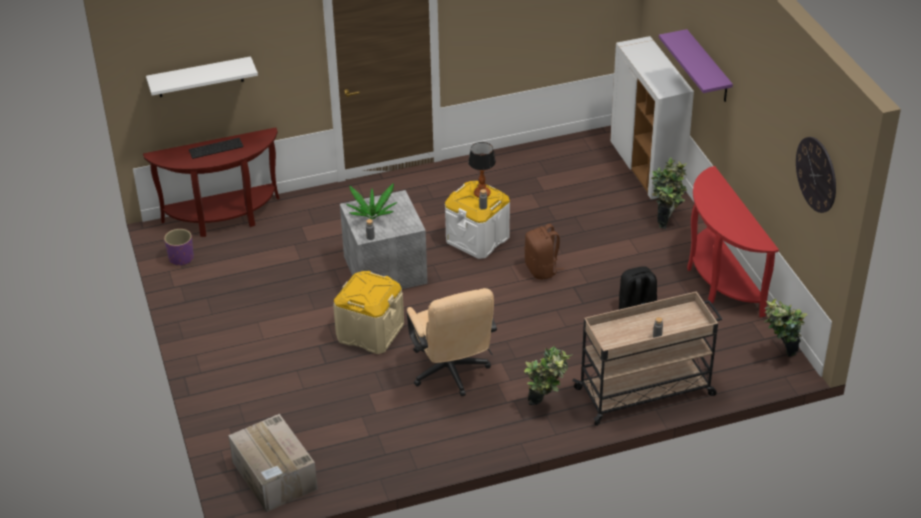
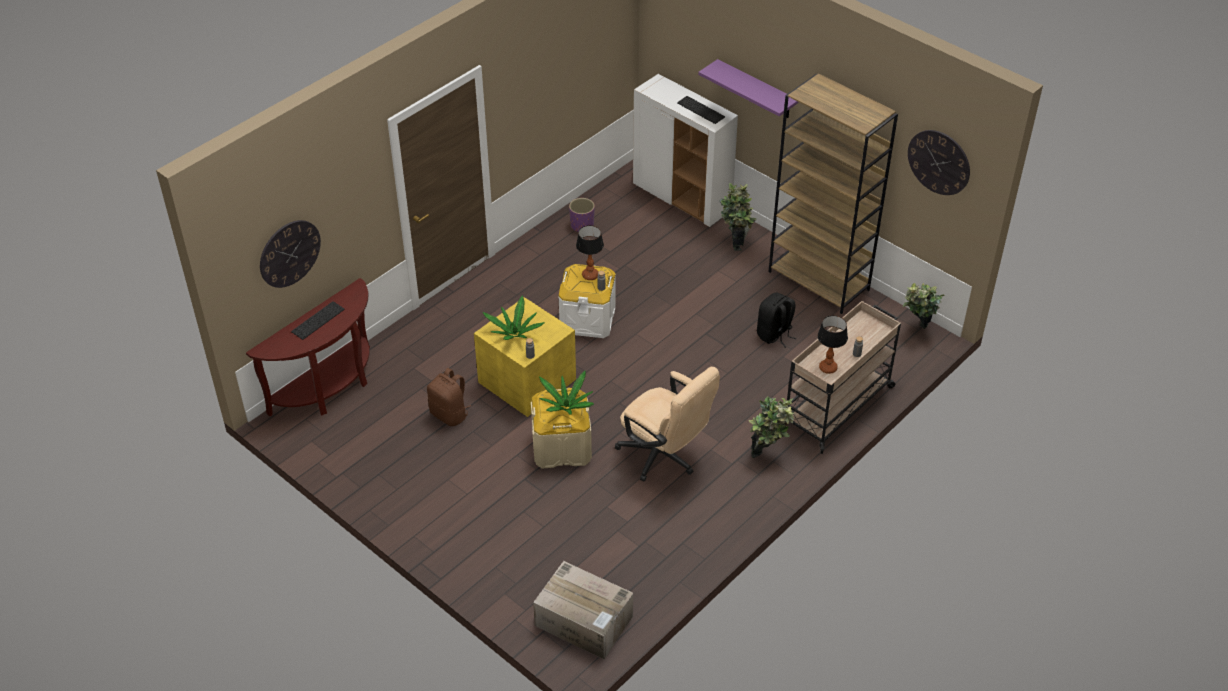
camera: 30 degrees left, 5 degrees up
(181, 258) = (320, 444): purple planter -> purple planter (582, 225)
(200, 77) = (289, 253): white shelf -> wall clock
(372, 290) = (566, 406): none -> potted plant
(386, 268) = (527, 379): grey storage box -> yellow storage box
(542, 270) = (666, 327): brown backpack -> brown backpack (450, 414)
(619, 338) = (828, 367): none -> table lamp
(663, 77) = (702, 110): none -> keyboard
(719, 280) = (819, 281): red console table -> brown bookcase

